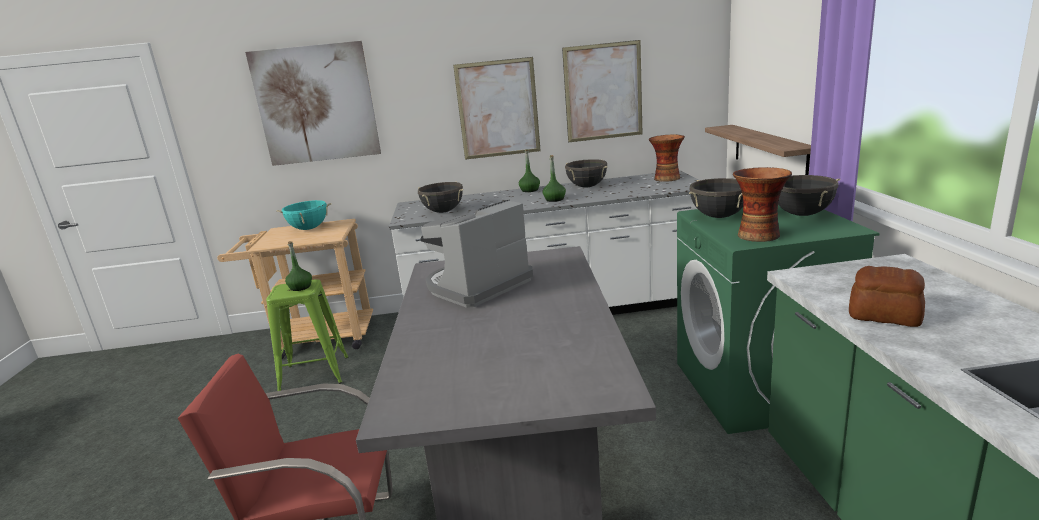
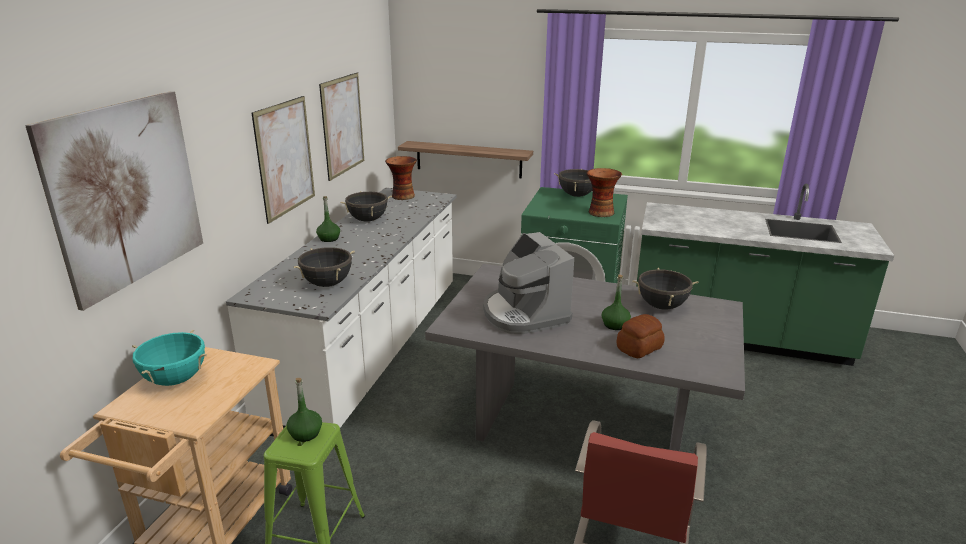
camera: 70 degrees left, 5 degrees up
(554, 199) = (385, 238): green bottle -> green bottle (615, 325)
(719, 216) = (551, 209): black cooking pot -> black cooking pot (661, 306)
(885, 316) = (716, 228): bread -> bread (640, 348)

